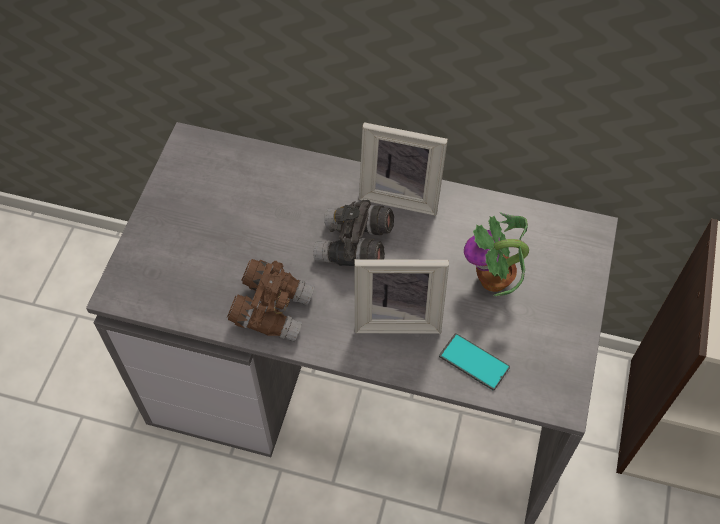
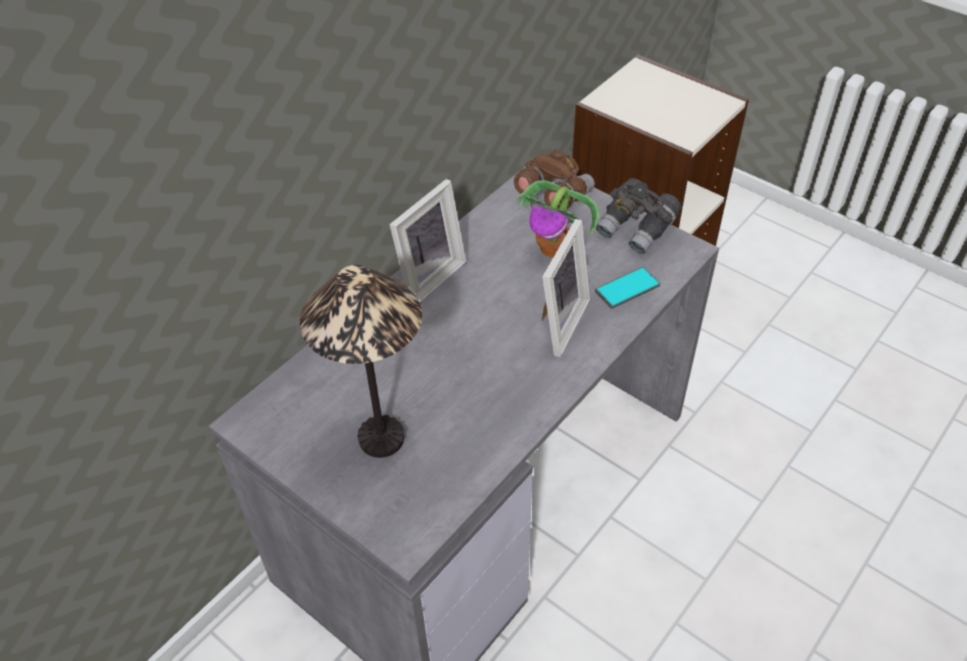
camera: 65 degrees left, 10 degrees down
(209, 235) = (381, 438): none -> table lamp
(272, 309) = (501, 411): brown binoculars -> brown binoculars (553, 197)
(354, 247) = (465, 328): grey binoculars -> grey binoculars (637, 229)

